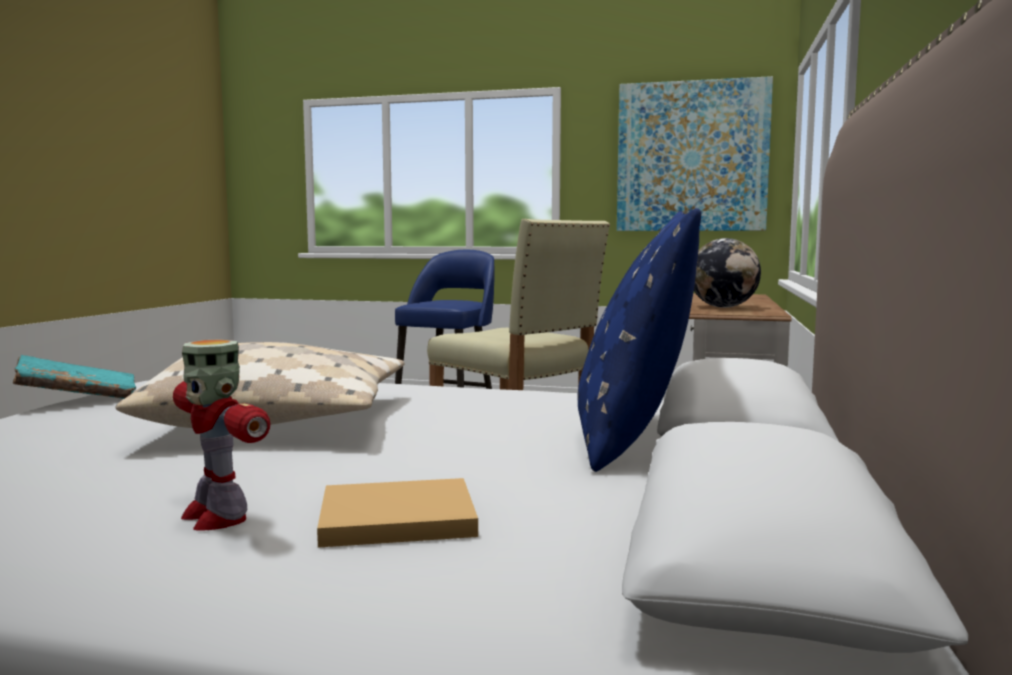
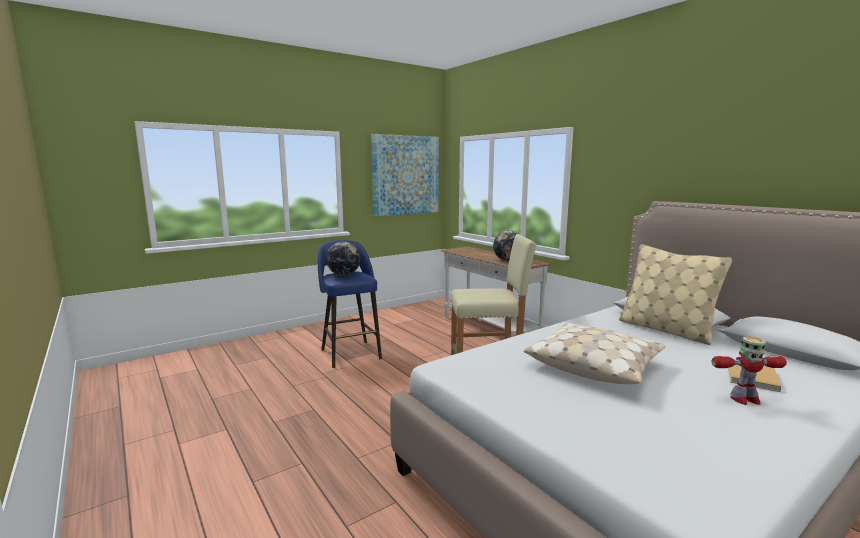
camera: 50 degrees left, 5 degrees up
(78, 398) = (488, 396): turquoise book -> none
(440, 300) = (343, 275): none -> globe
(633, 437) = (666, 330): blue pillow -> beige pillow

